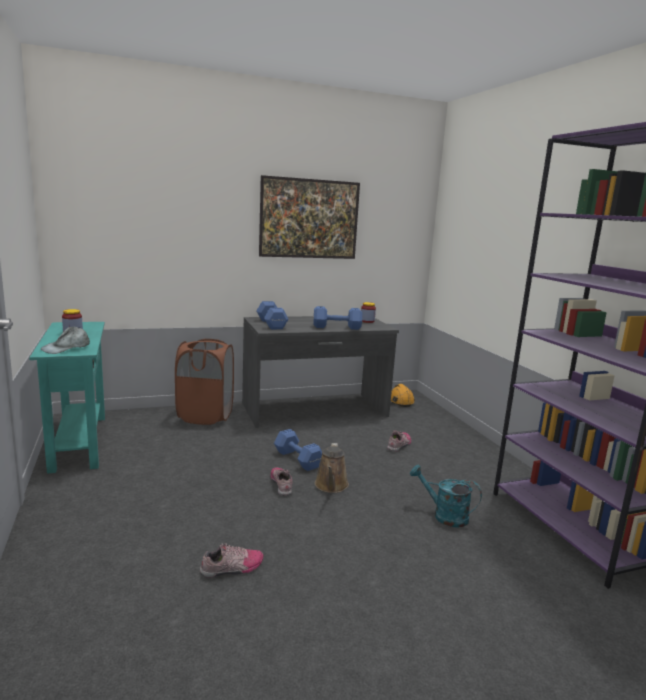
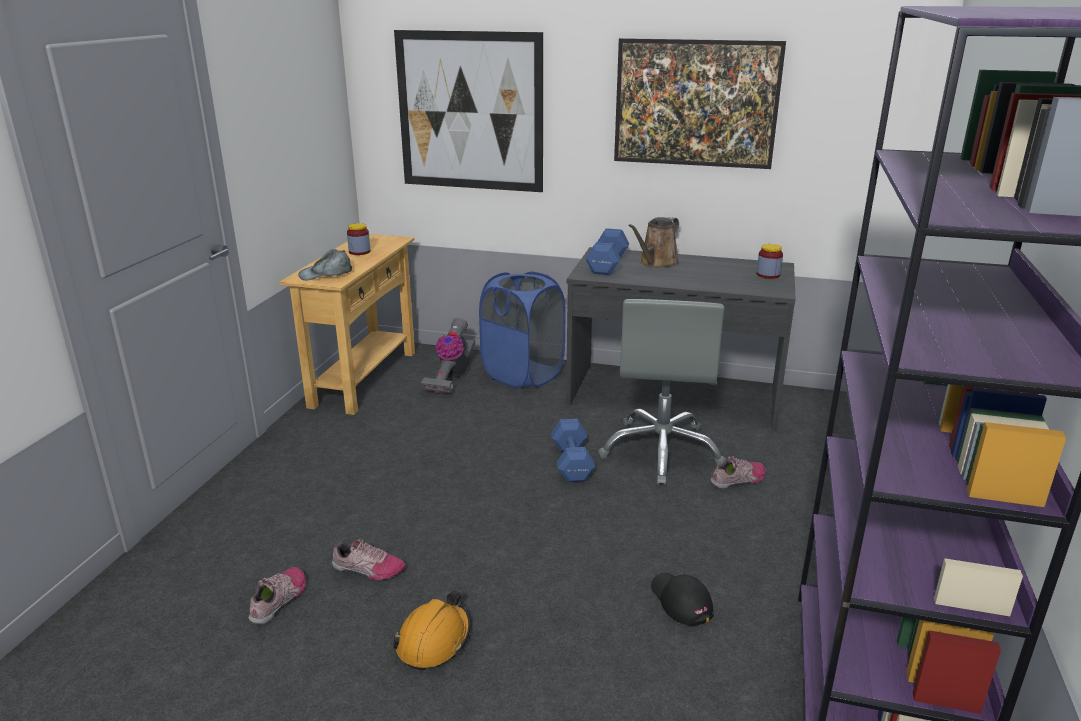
camera: 35 degrees right, 10 degrees up
(79, 442) = (364, 379): turquoise console table -> beige console table
(149, 223) = (470, 112): none -> picture
(153, 427) = (451, 377): none -> vacuum cleaner
(205, 416) = (523, 374): brown laundry basket -> blue laundry basket
(282, 484) = (517, 490): shoe -> shoe (280, 600)
(331, 486) = (574, 511): brown watering can -> brown watering can (656, 263)
(335, 327) = (695, 281): blue dumbbell -> none
(342, 440) = (661, 451): none -> grey office chair
(400, 401) = (827, 409): orange hard hat -> orange hard hat (434, 640)
(444, 515) = (680, 601): turquoise watering can -> black cap

